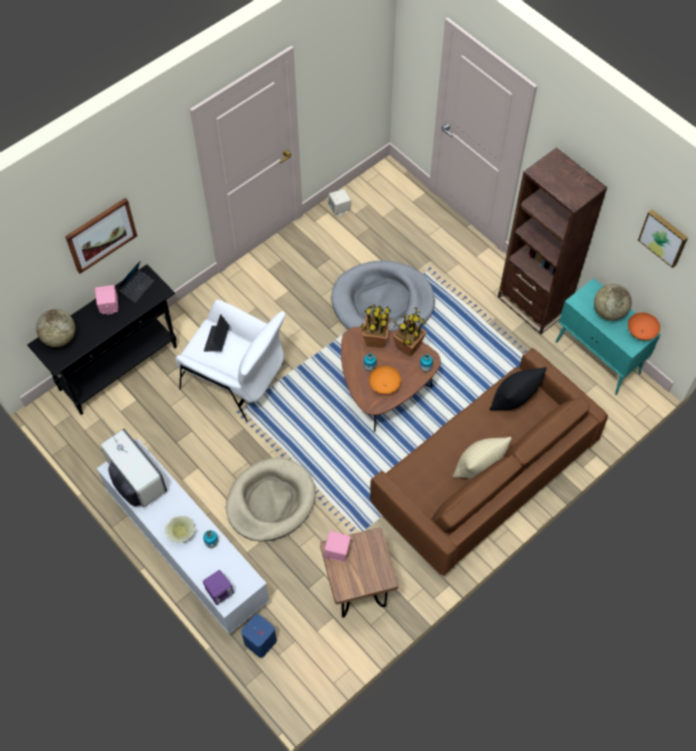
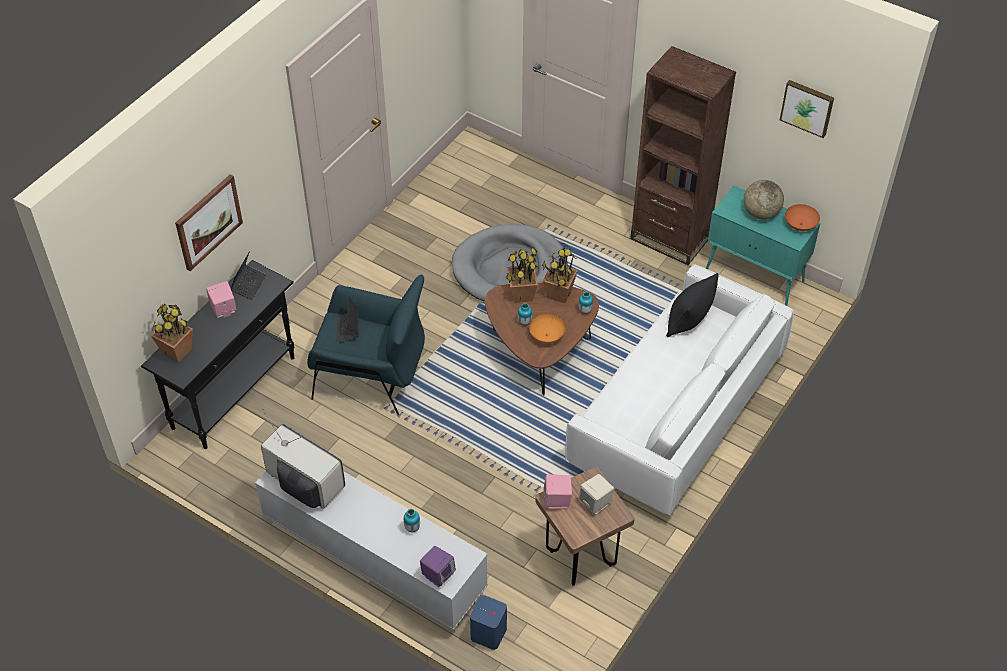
camera: 15 degrees left, 10 degrees down
(59, 338) = (177, 351): globe -> potted plant
(181, 533) = (374, 526): beige bowl -> none
(235, 378) = (371, 375): white armchair -> blue armchair
(270, 501) = (452, 489): beige dog bed -> none
(339, 209) = (431, 188): beige speaker -> beige speaker (595, 503)
(478, 467) = (674, 394): beige pillow -> none
(483, 477) = (675, 414): brown sofa -> white sofa

